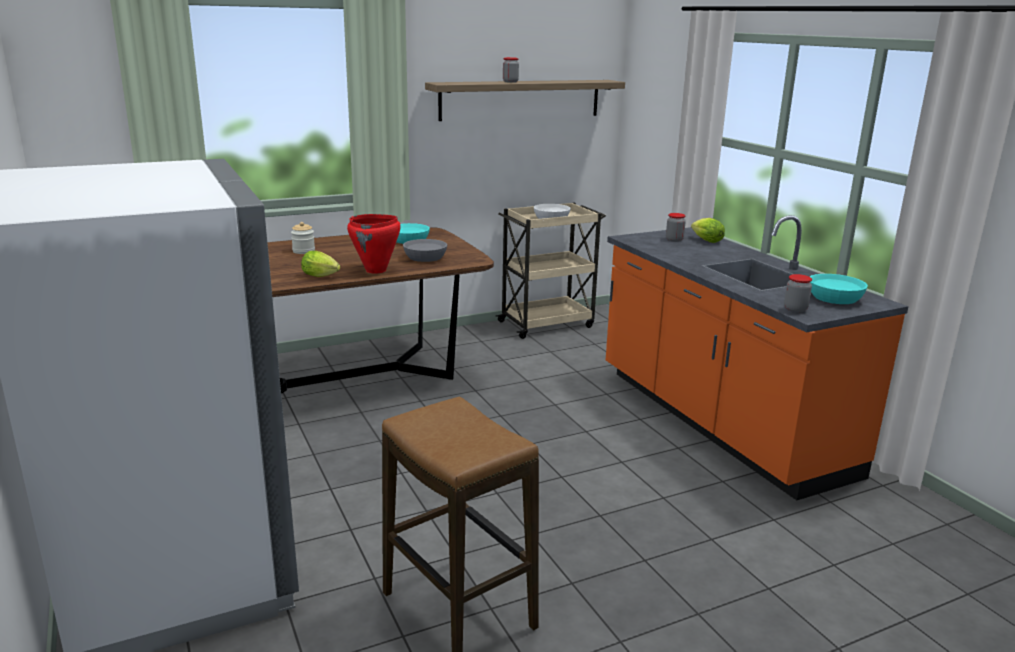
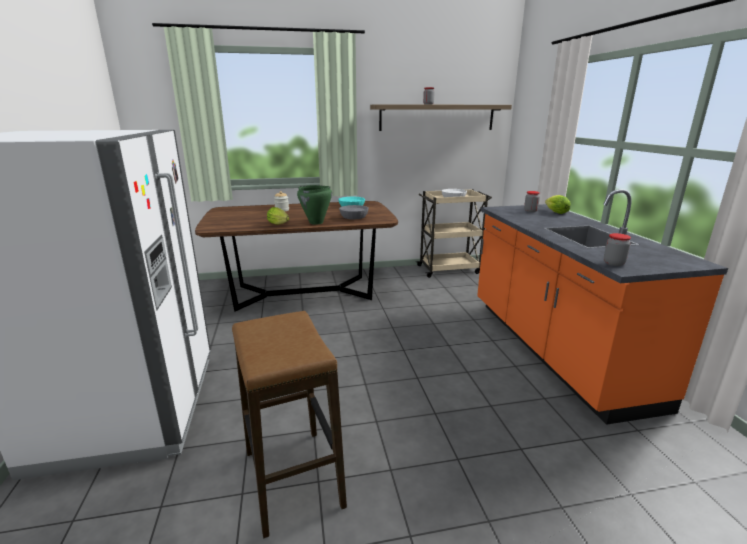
camera: 15 degrees right, 0 degrees up
(376, 270) = (316, 223): red cooking pot -> green cooking pot
(835, 298) = (654, 257): turquoise bowl -> none

